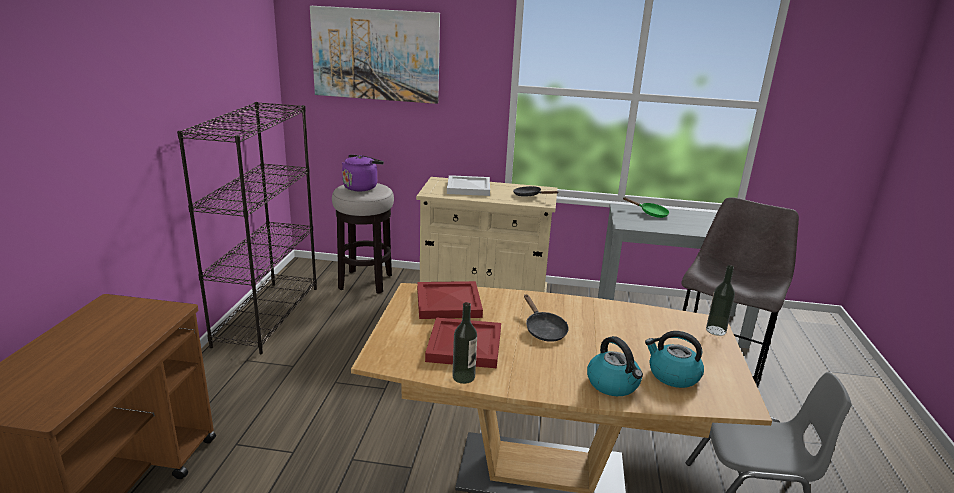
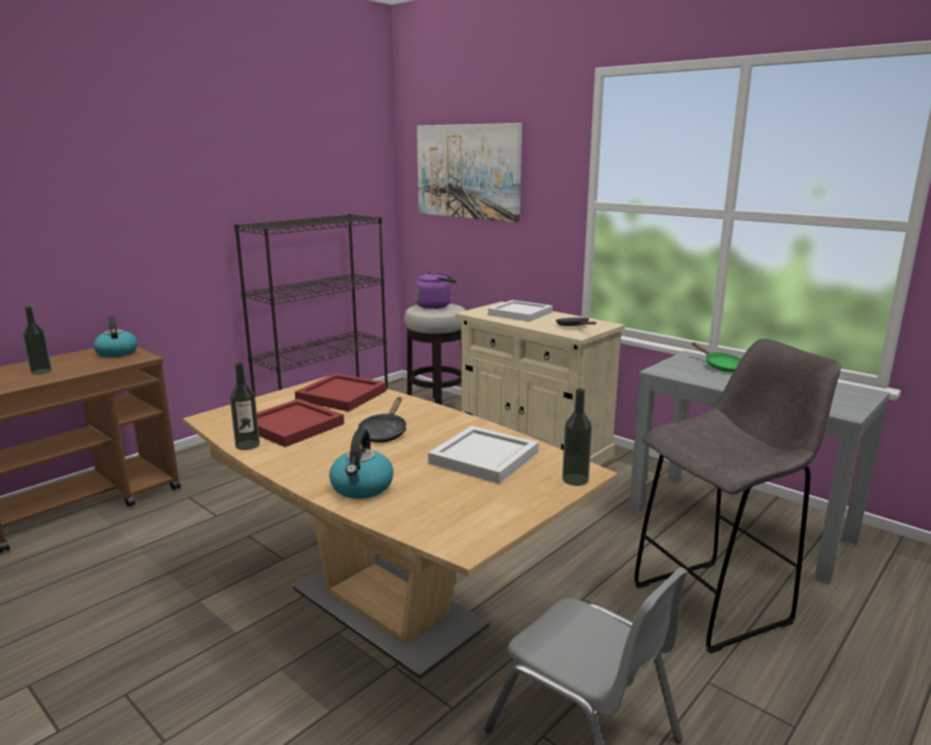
camera: 35 degrees right, 5 degrees down
(73, 361) = (41, 371): none -> bottle
(642, 330) = (486, 457): none -> white tray
(672, 375) = (438, 499): kettle -> kettle (117, 353)

